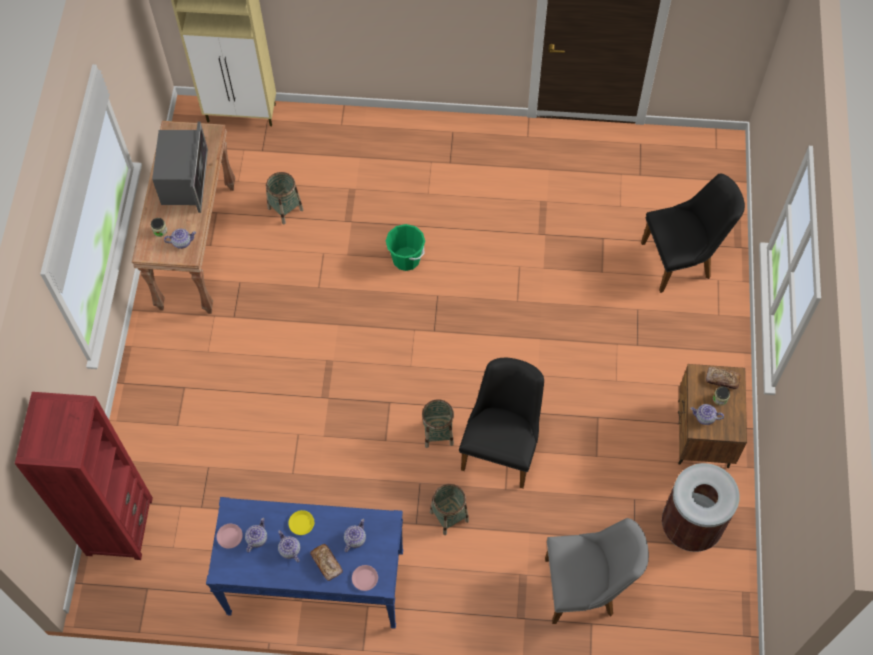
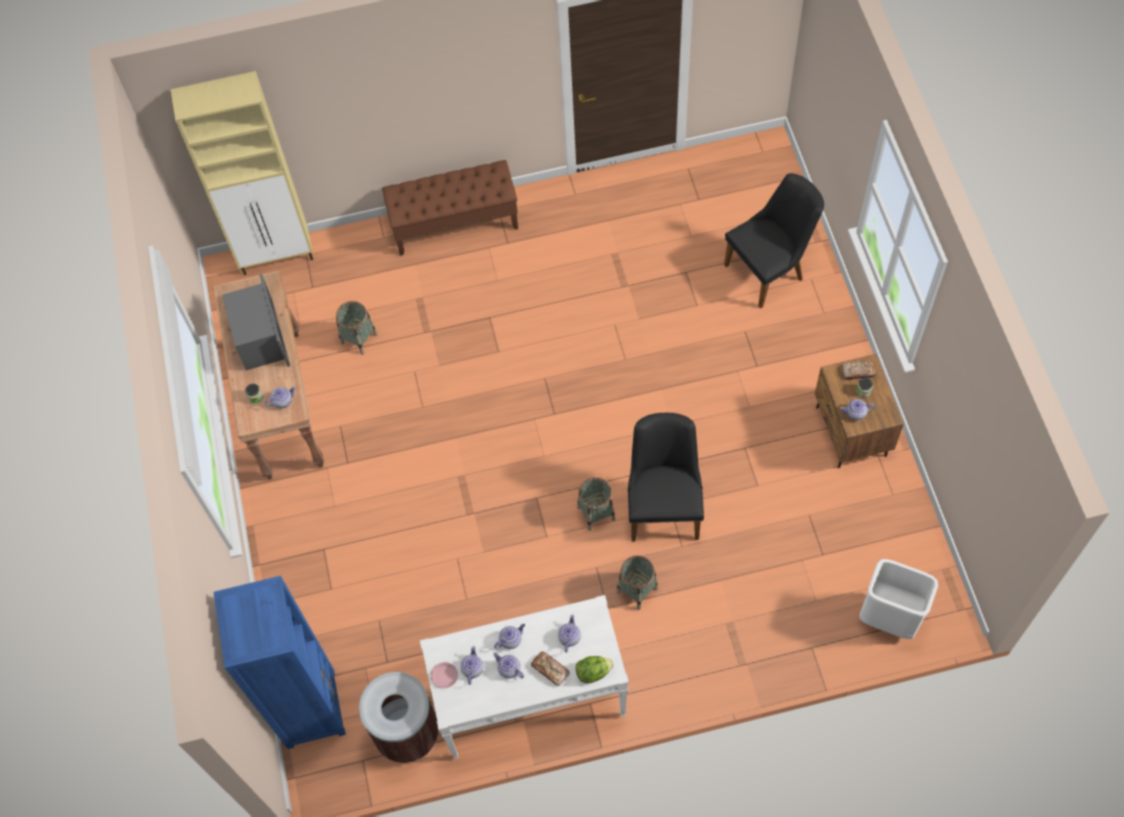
camera: 15 degrees left, 0 degrees up
(119, 526) = (310, 708): red bookcase -> blue bookcase
(301, 523) = (510, 639): yellow plate -> teapot
(315, 583) = (530, 698): blue console table -> white console table
(364, 578) = (593, 672): pink plate -> lettuce
(406, 259) = (500, 351): green bucket -> none
(409, 131) = (455, 224): none -> brown bench
(586, 588) = (795, 615): grey chair -> none
(674, 620) = (888, 618): none -> white trash can
(691, 525) = (871, 522): brown trash can -> brown trash can (407, 733)

